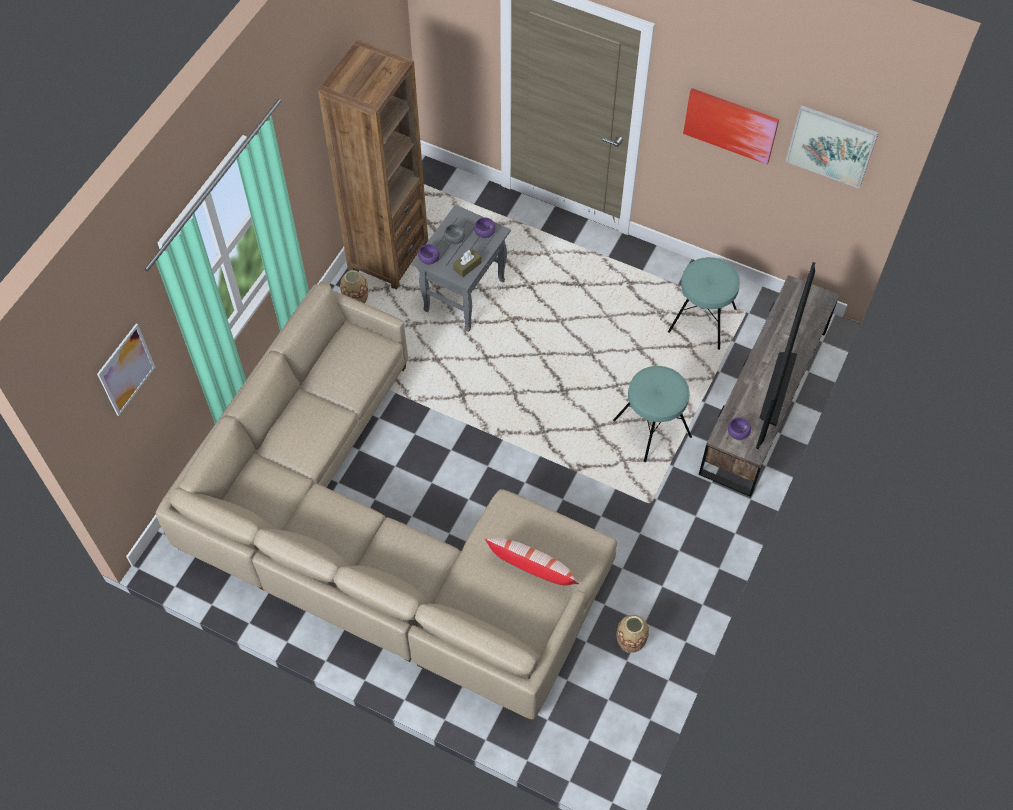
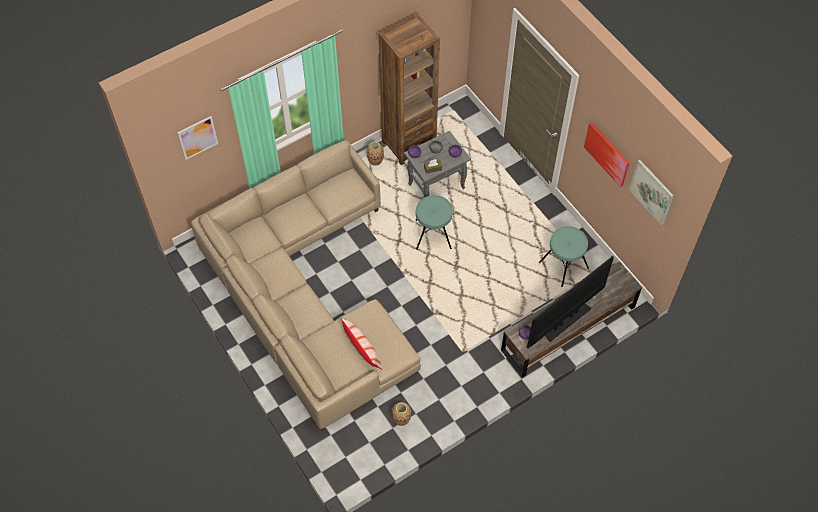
camera: 30 degrees right, 0 degrees up
(652, 428) = (492, 312): turquoise stool -> turquoise stool (433, 234)

